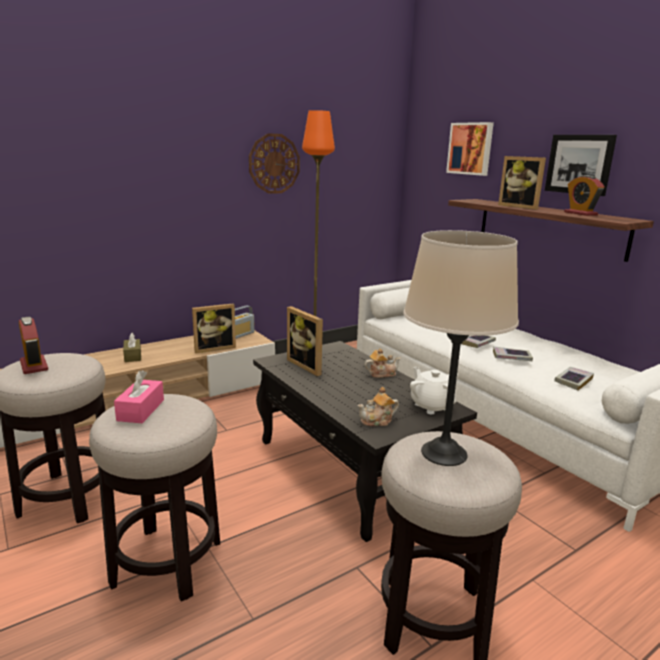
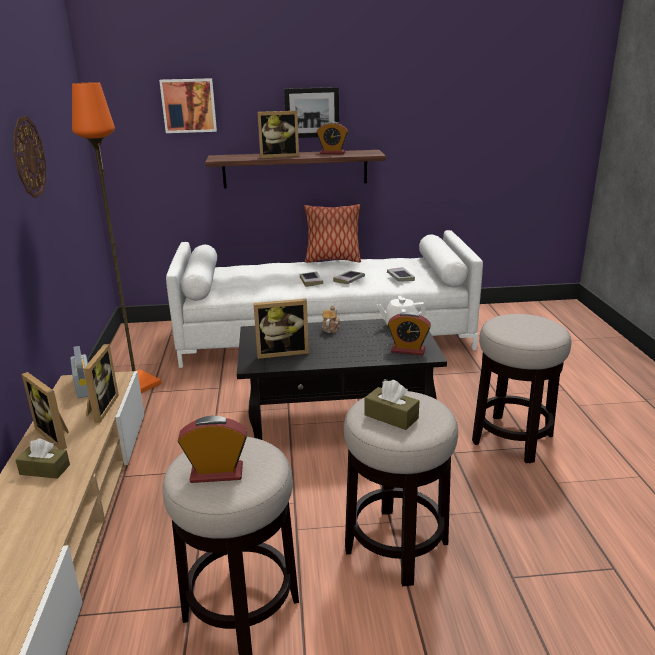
camera: 60 degrees left, 5 degrees up
(141, 410) = (391, 417): pink tissue box -> brown tissue box
(173, 347) = (57, 435): none -> picture frame
(377, 421) = (408, 350): teapot -> alarm clock
(443, 453) = (521, 326): beige table lamp -> none
(554, 341) = (332, 260): none -> pillow

